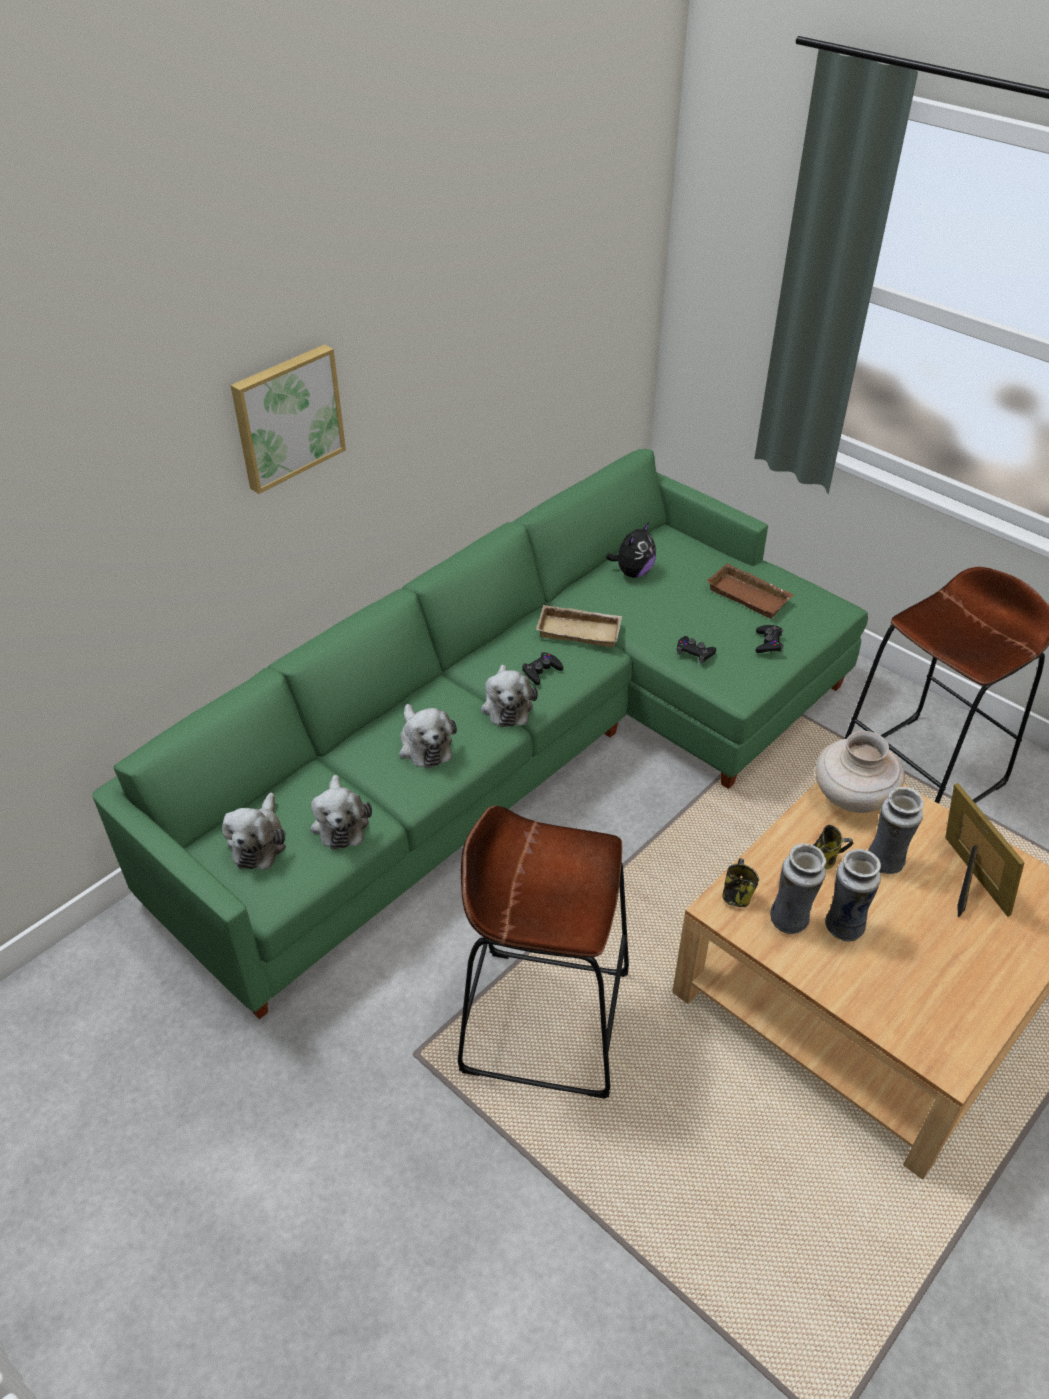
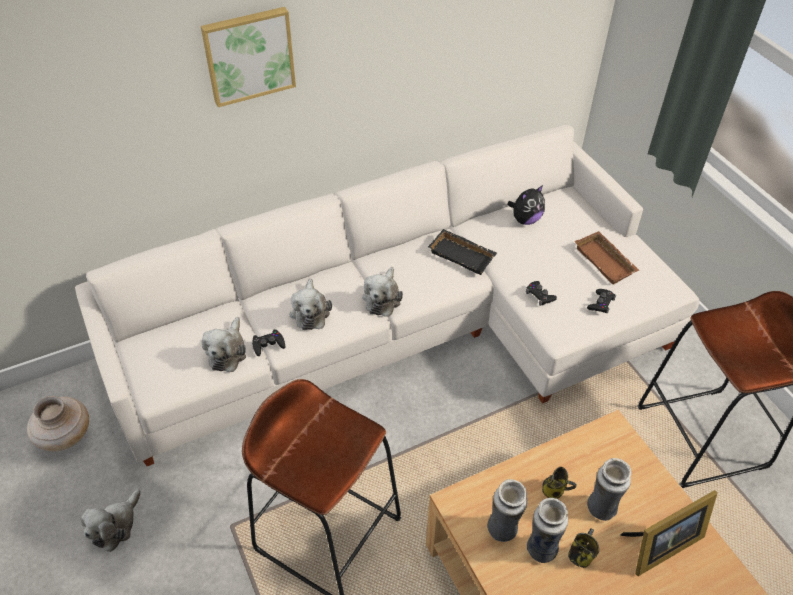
camera: 20 degrees right, 5 degrees up
(259, 842) = (169, 350): plush toy -> plush toy (115, 526)
(525, 745) = (410, 326): green sofa -> white sofa
(541, 671) = (418, 279): black game controller -> black game controller (268, 345)
(580, 630) = (463, 255): beige tray -> black tray
(736, 896) = (472, 497): mug -> mug (580, 555)
(851, 798) = (602, 448): beige vase -> beige vase (65, 437)
(967, 881) = (660, 546): picture frame -> picture frame turned 60 degrees clockwise

